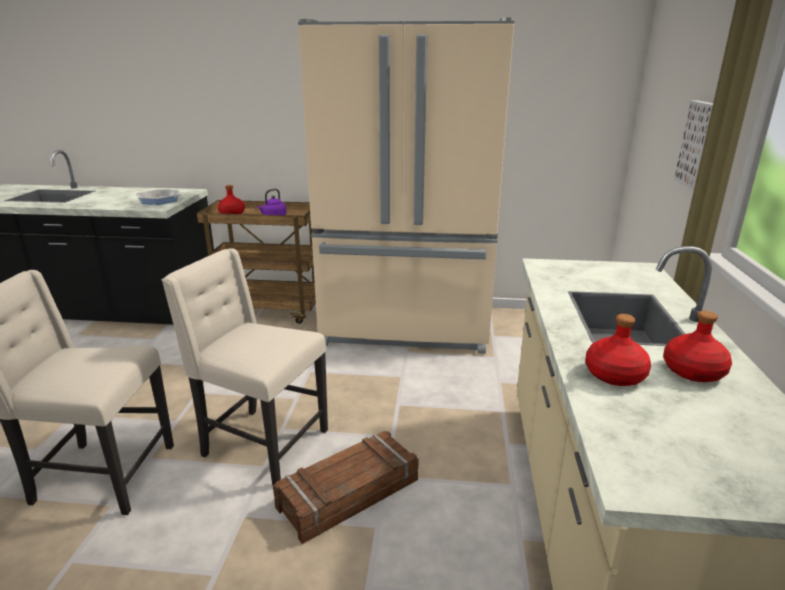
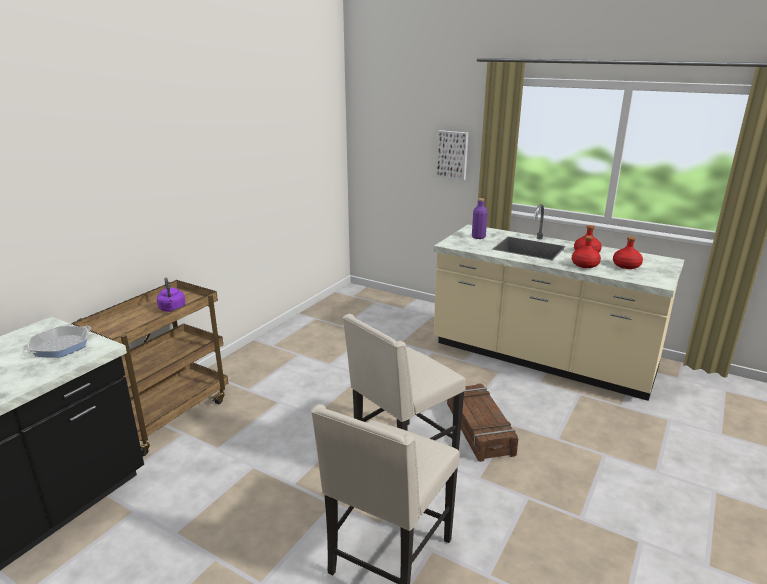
camera: 65 degrees left, 0 degrees up
(232, 213) = (117, 327): red bottle -> red bottle (626, 265)
(406, 327) = (291, 354): beige fridge -> none
(607, 276) = (478, 237): none -> purple bottle

